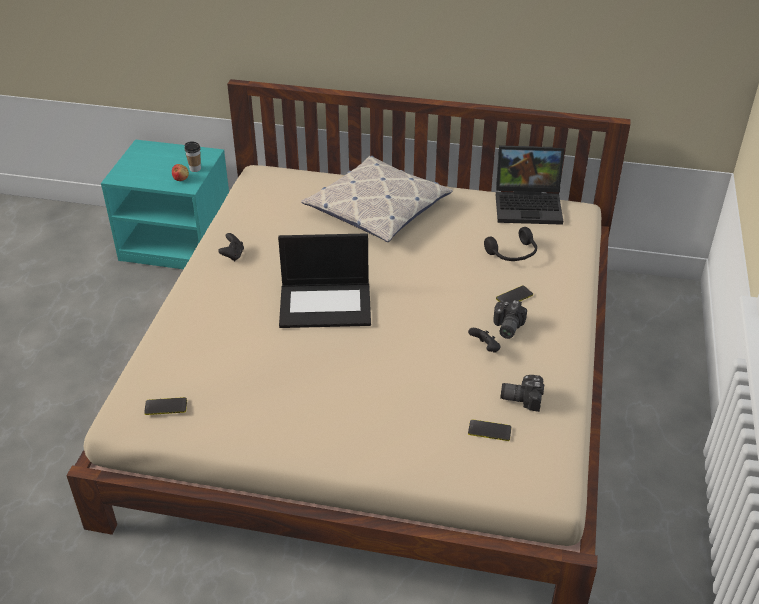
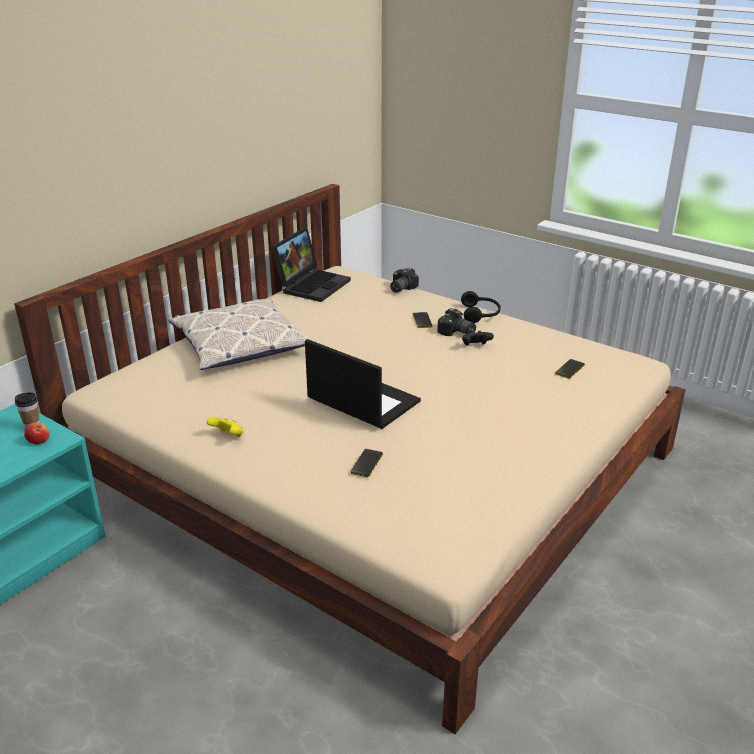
camera: 65 degrees left, 10 degrees down
(166, 407) = (447, 525): phone -> phone (366, 463)
(233, 255) = (228, 436): black game controller -> yellow game controller
(326, 304) = (361, 400): laptop -> laptop turned 75 degrees counterclockwise
(513, 254) = (369, 306): black headphones -> black headphones (480, 314)
(521, 397) = (540, 348): camera -> camera (400, 288)

